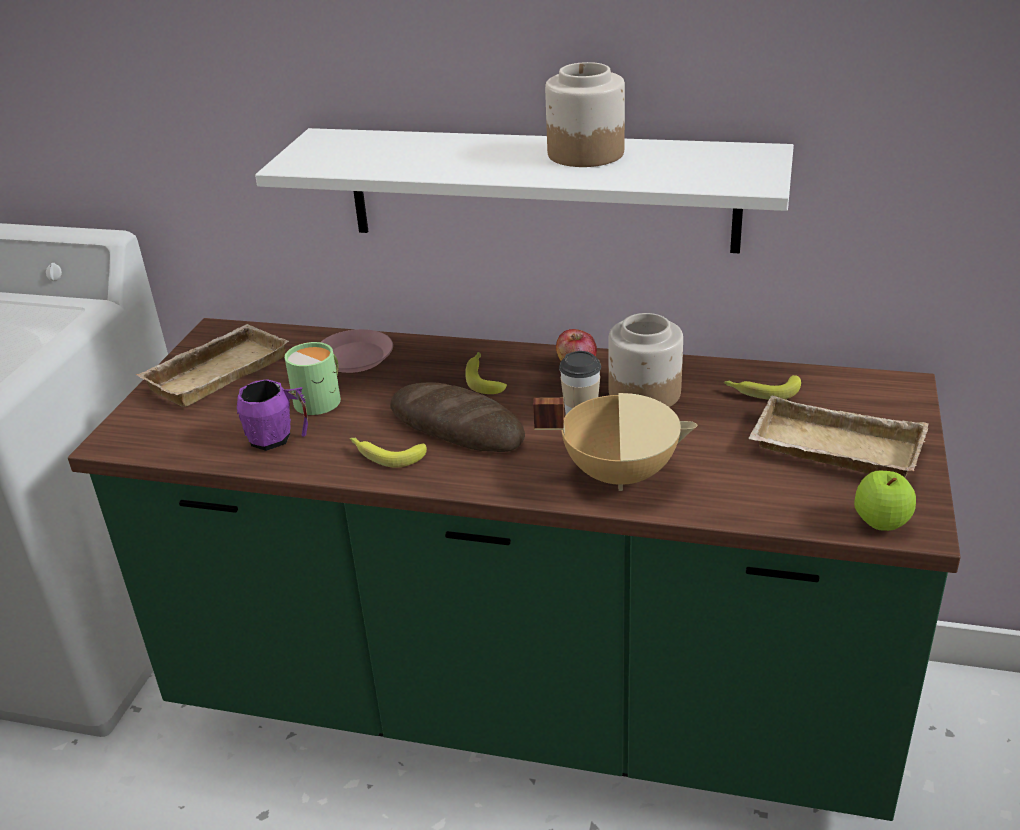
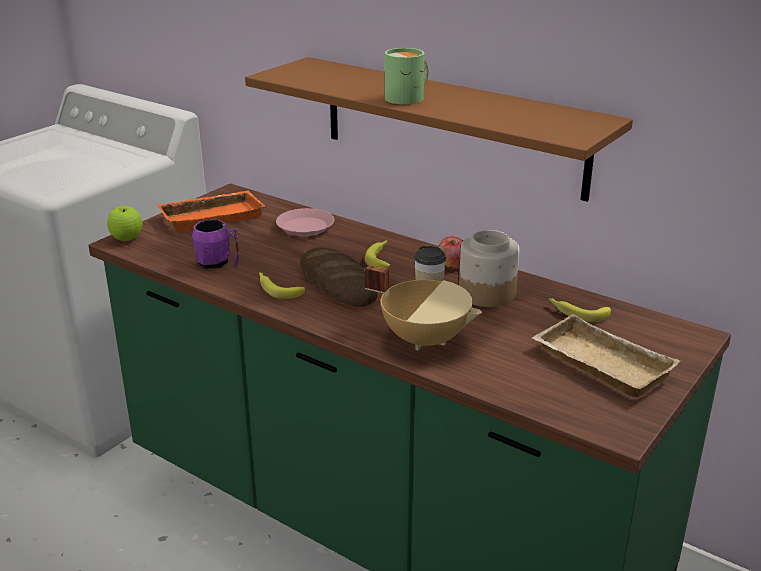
camera: 20 degrees right, 5 degrees down
(216, 371) = (212, 216): beige tray -> orange tray
(321, 399) = (263, 247): green mug -> green mug (408, 98)
(540, 189) = (451, 126): white shelf -> brown shelf
(585, 153) = (471, 99): jar -> none
(881, 523) = (594, 421): apple -> apple (127, 238)

